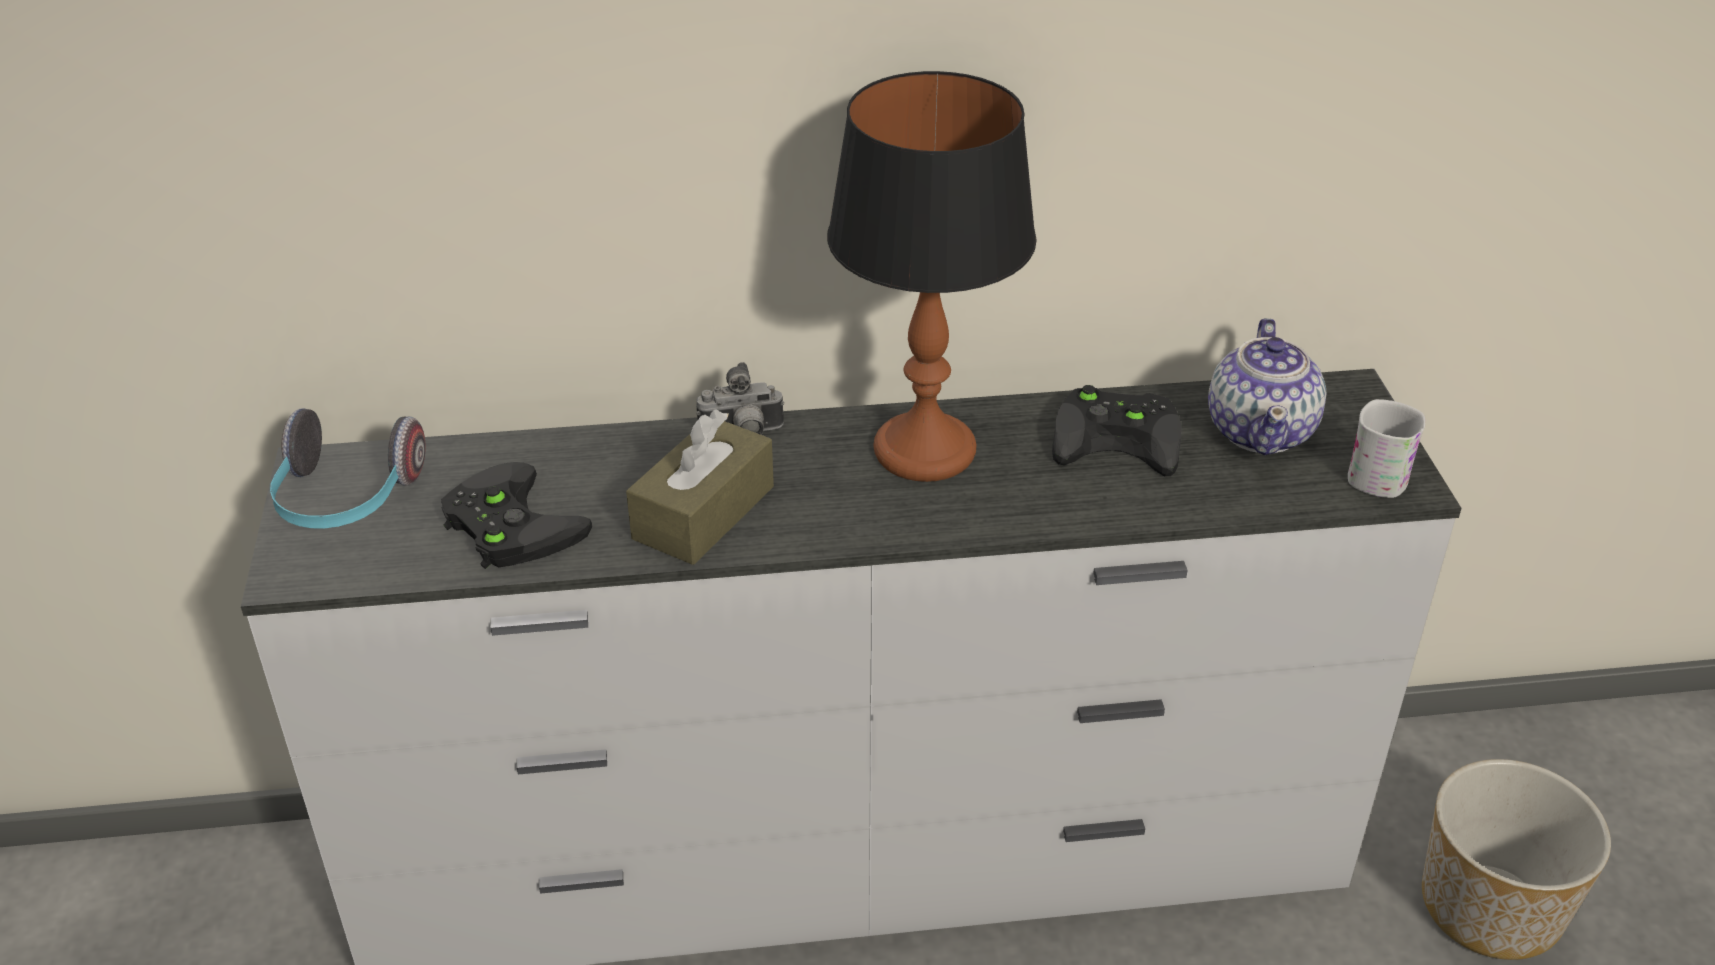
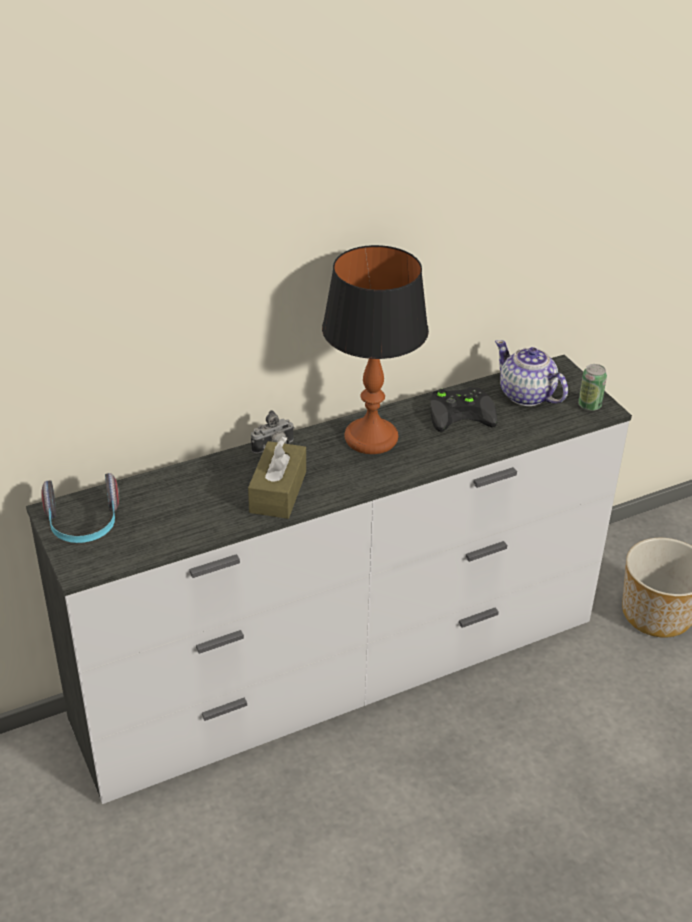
camera: 20 degrees left, 0 degrees up
(506, 524) = (179, 519): black game controller -> none
(1261, 430) = (526, 395): teapot -> teapot turned 150 degrees clockwise
(1380, 473) = (589, 405): white mug -> can

